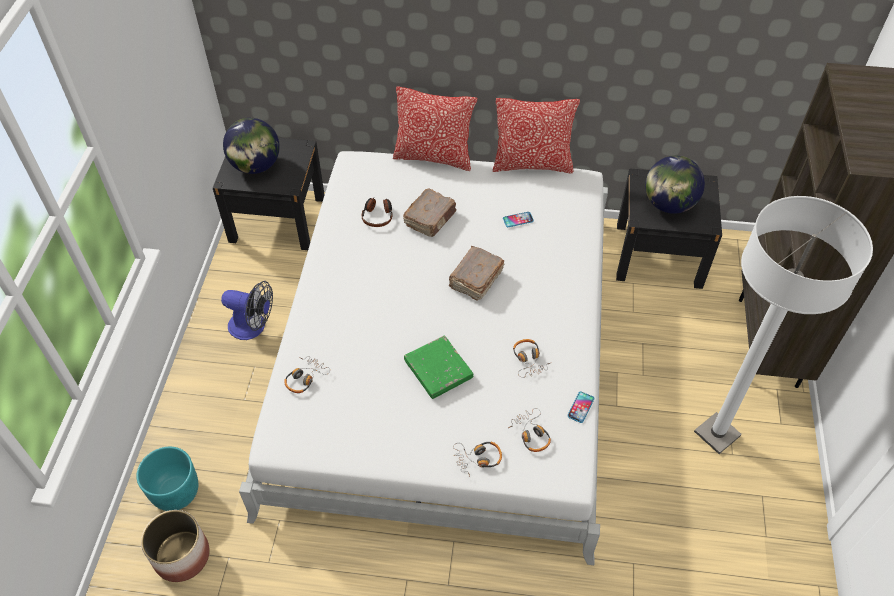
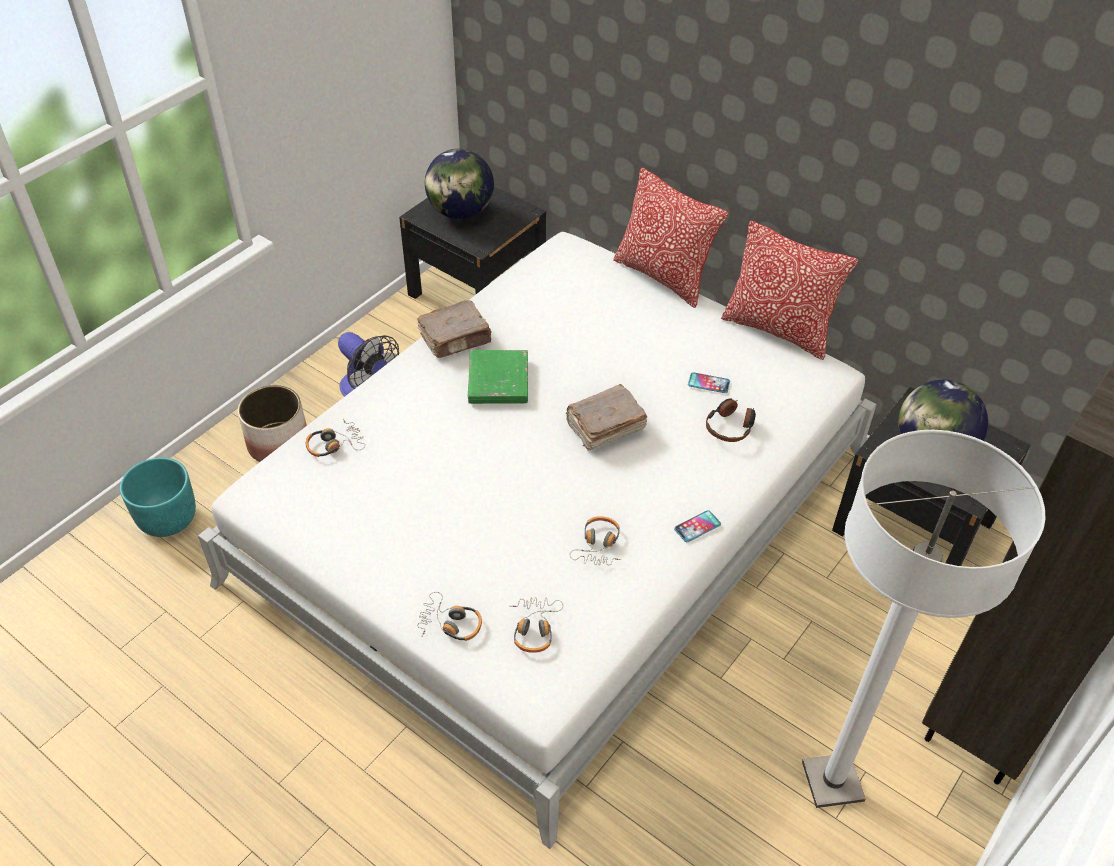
camera: 30 degrees right, 5 degrees down
(181, 555) = (124, 584): planter -> planter (278, 443)
(378, 216) = (548, 313): headphones -> headphones (730, 426)
(430, 219) = (605, 340): brown book -> brown book (456, 339)
(438, 369) = (483, 504): green book -> green book (498, 381)
(580, 407) = (619, 629): phone -> phone (697, 527)

